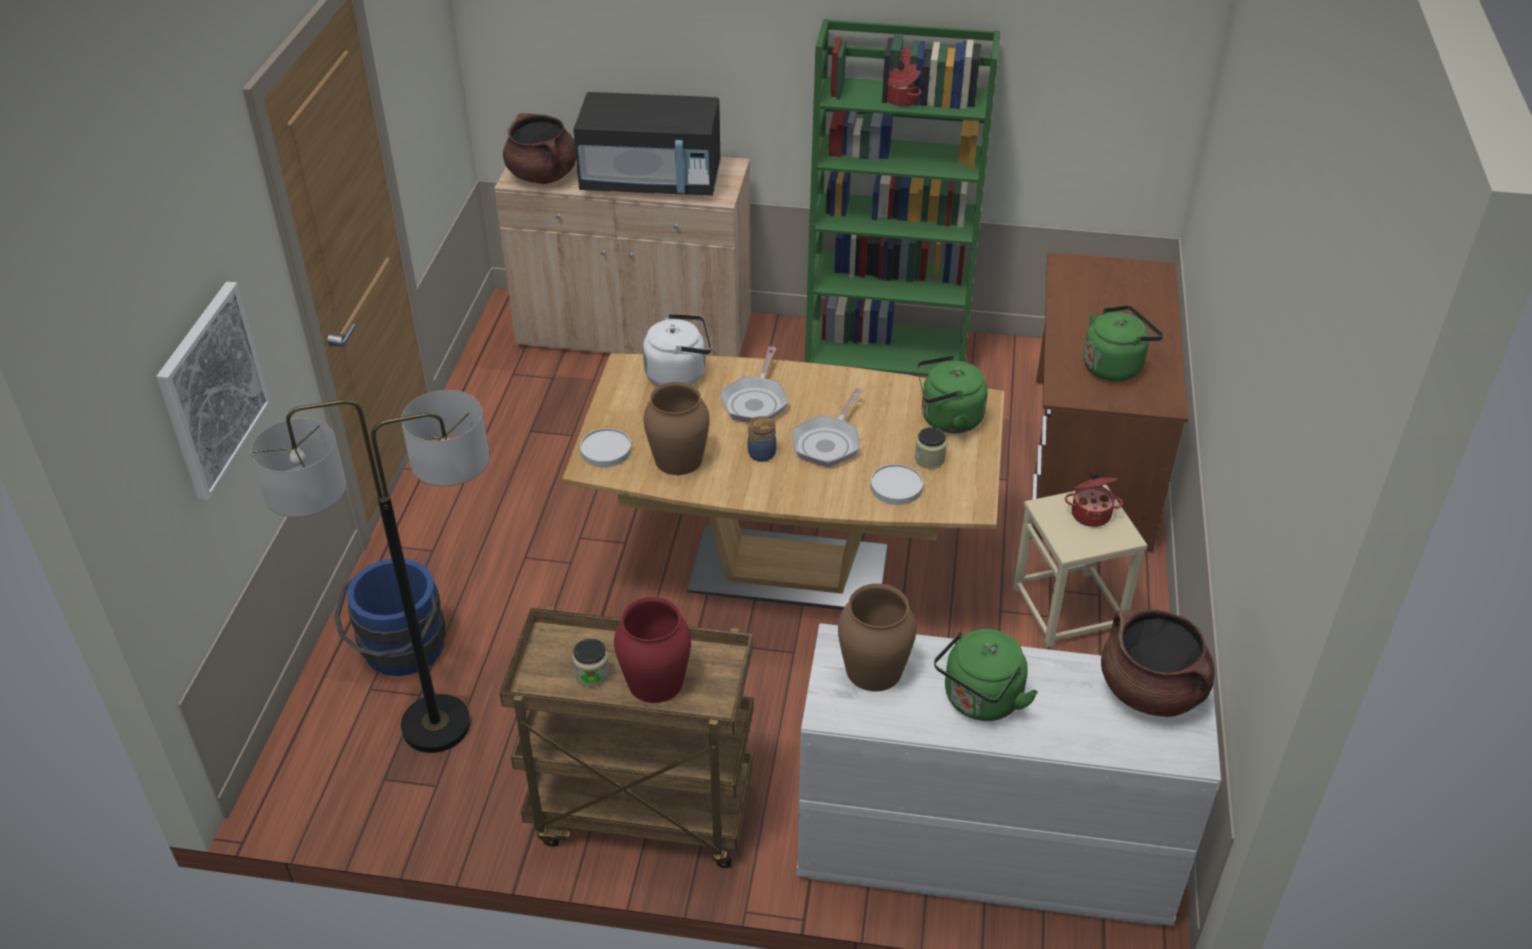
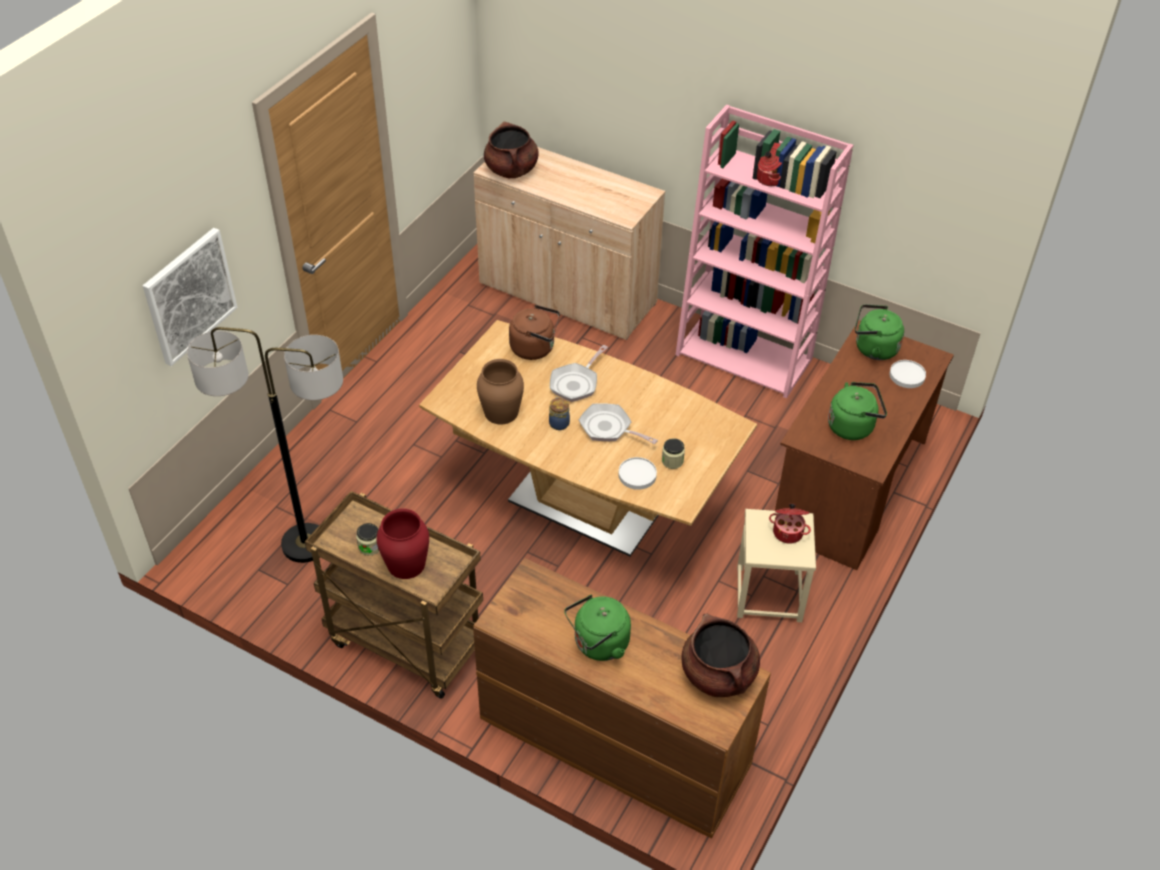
camera: 20 degrees right, 5 degrees up
(400, 652) = (305, 487): blue bucket -> none
(605, 450) = (457, 392): white plate -> white plate (907, 375)
(652, 181) = (585, 193): black microwave -> none
(679, 374) = (535, 348): white kettle -> brown kettle
(828, 442) = (609, 428): frying pan -> frying pan turned 75 degrees clockwise
(873, 669) = (541, 600): brown vase -> none
(888, 350) = (745, 356): green bookcase -> pink bookcase
(947, 419) = (702, 434): green kettle -> green kettle (873, 348)
(981, 850) = (612, 743): white dresser -> brown dresser

